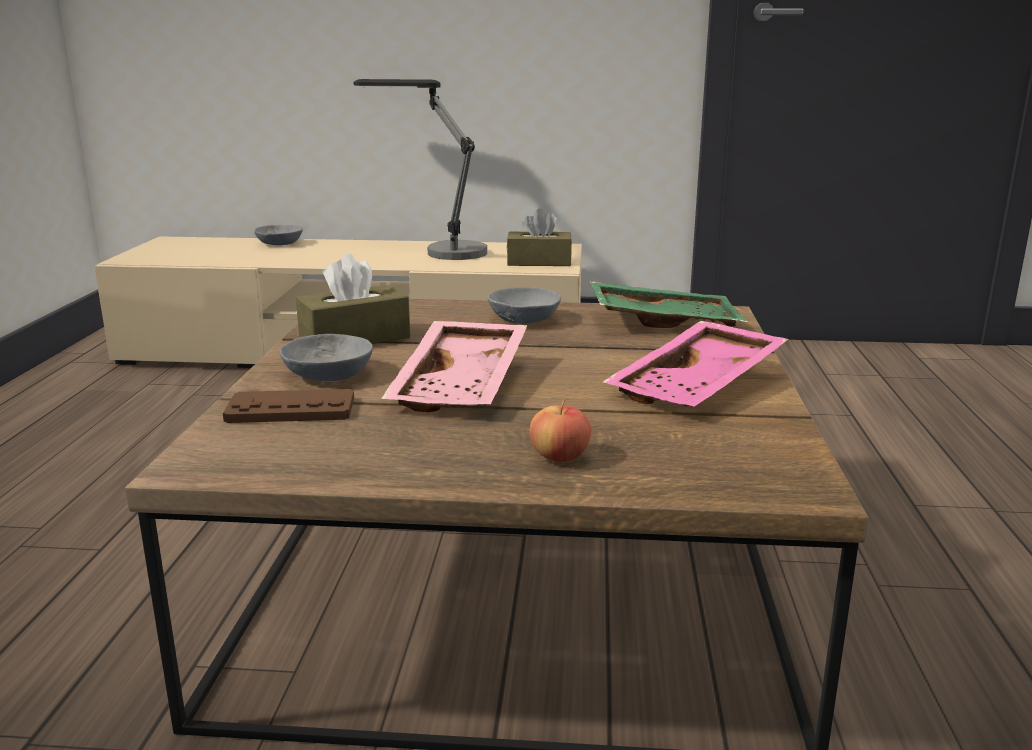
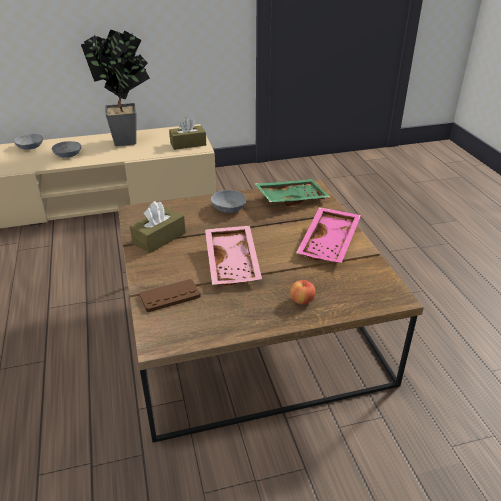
camera: 20 degrees left, 15 degrees up
(326, 375) = (167, 269): grey bowl -> grey bowl (67, 155)
(440, 251) = (129, 142): table lamp -> potted plant

